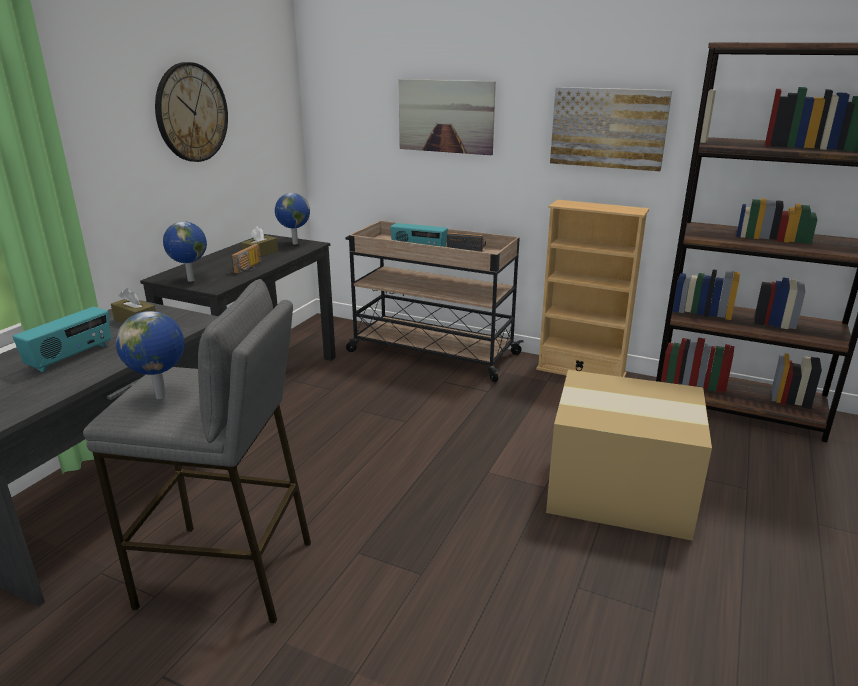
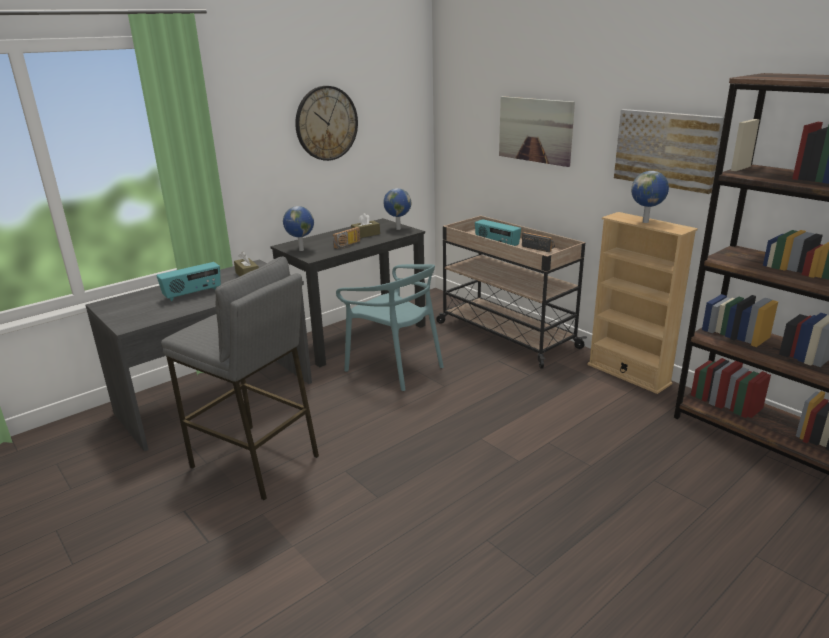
camera: 25 degrees right, 0 degrees up
(162, 396) = (214, 328): globe -> globe (646, 222)
(333, 411) = (395, 367): none -> turquoise chair
(622, 491) = (583, 480): cardboard box -> none

